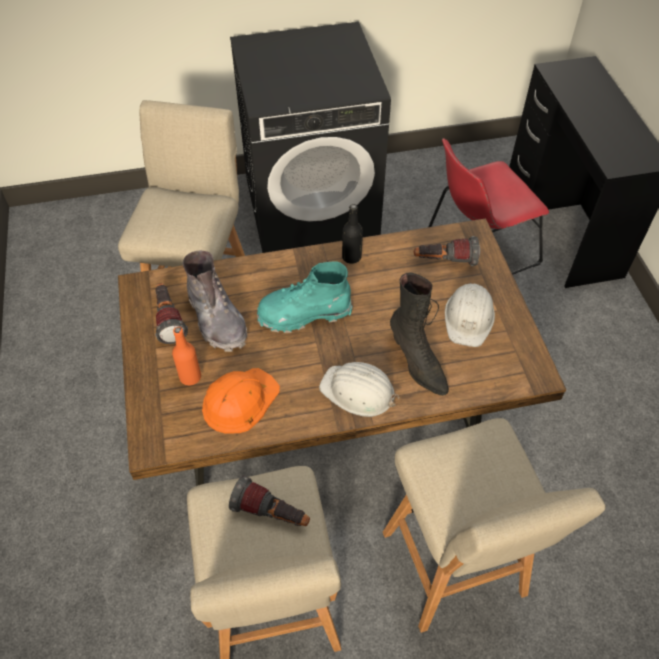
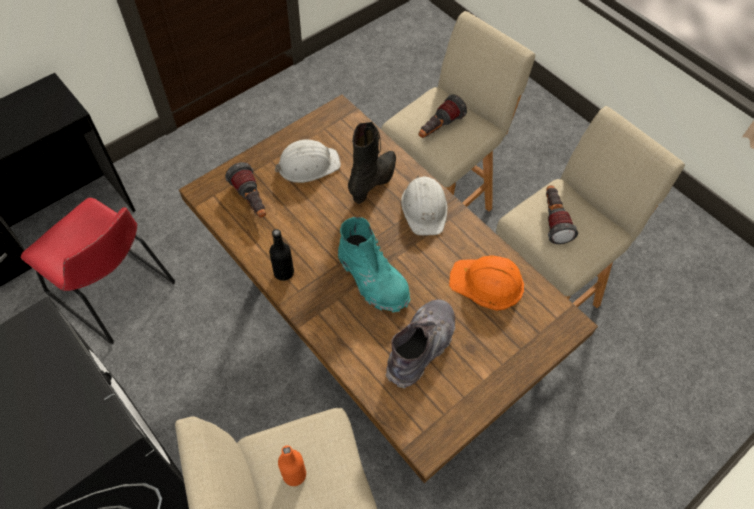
camera: 120 degrees left, 5 degrees up
(169, 320) = (447, 388): flashlight -> flashlight (438, 128)
(190, 377) = (492, 332): orange bottle -> orange bottle (294, 474)

